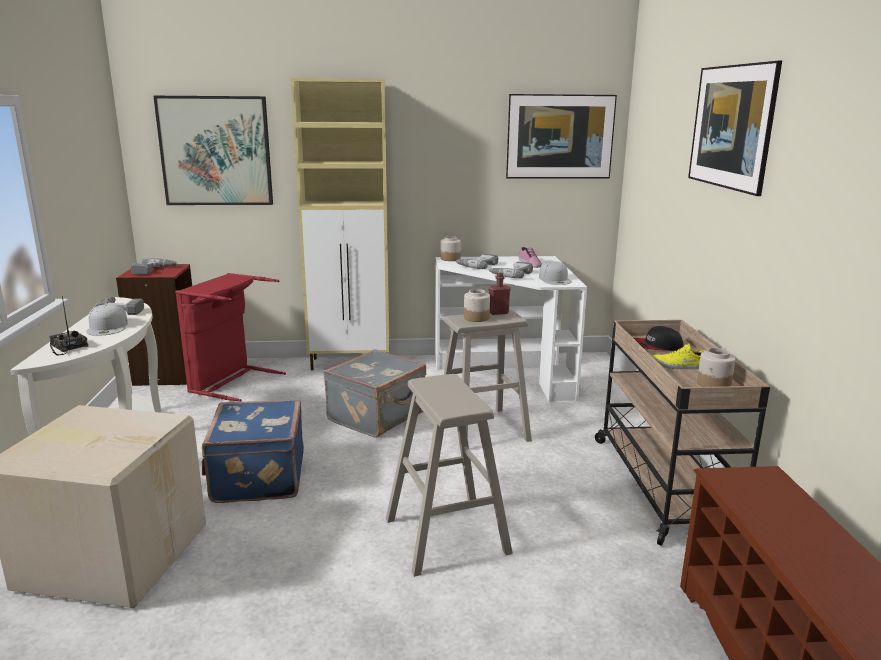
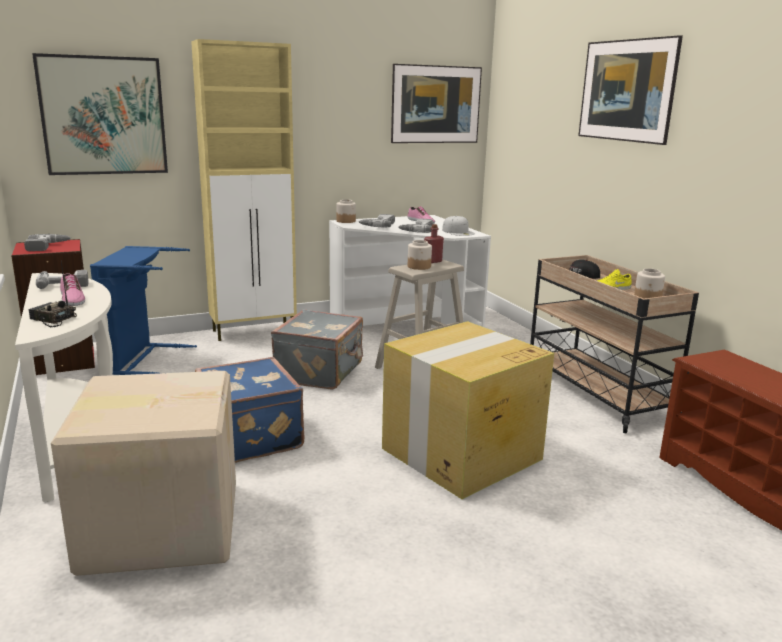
camera: 20 degrees left, 0 degrees up
(108, 327) = (71, 299): white cap -> shoe
(230, 382) = (142, 360): red laundry basket -> blue laundry basket
(446, 535) = (460, 454): beige stool -> cardboard box

